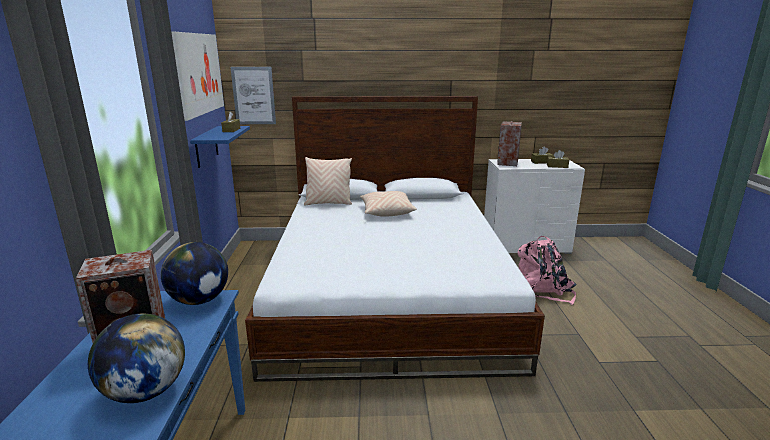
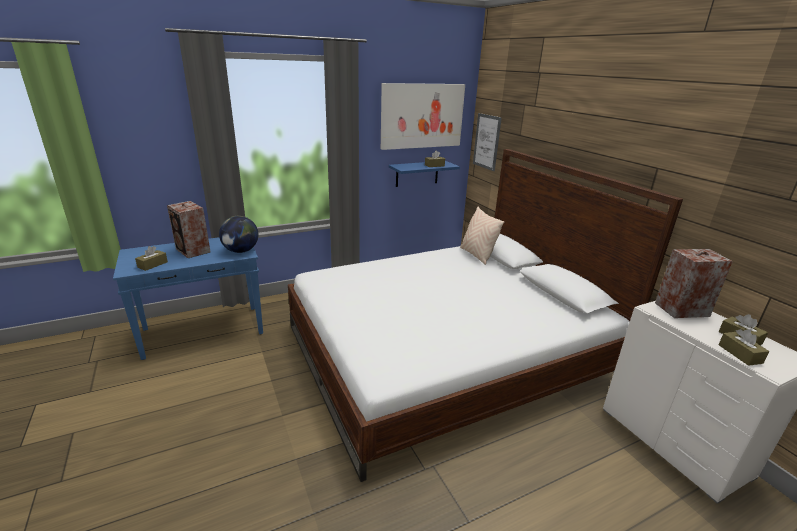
camera: 65 degrees right, 5 degrees up
(145, 391) = (152, 265): globe -> brown tissue box
(386, 212) = (489, 284): beige pillow -> none
(542, 290) = (553, 473): pink backpack -> none

